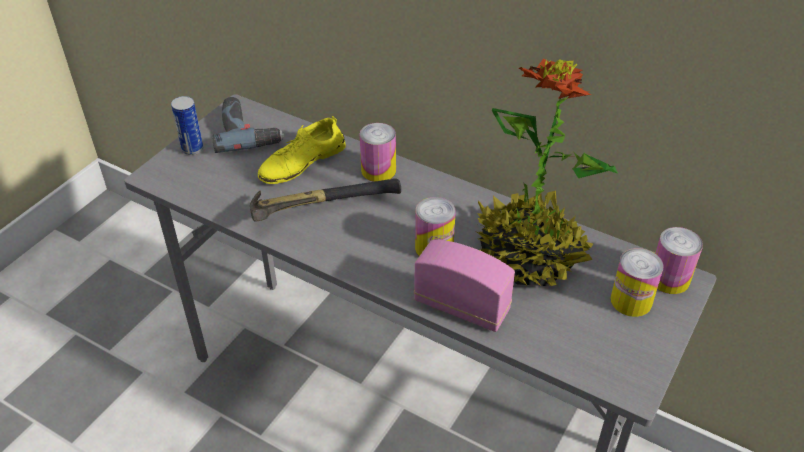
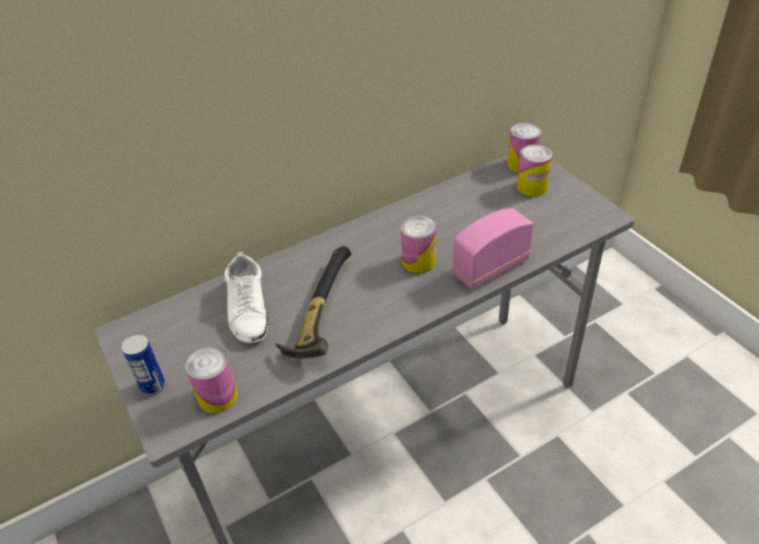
camera: 60 degrees left, 0 degrees up
(248, 131) = (165, 334): power drill -> none
(302, 162) = (248, 308): yellow shoe -> white shoe
(378, 170) = (302, 263): can -> can (218, 396)
(529, 256) = (460, 216): potted plant -> none

